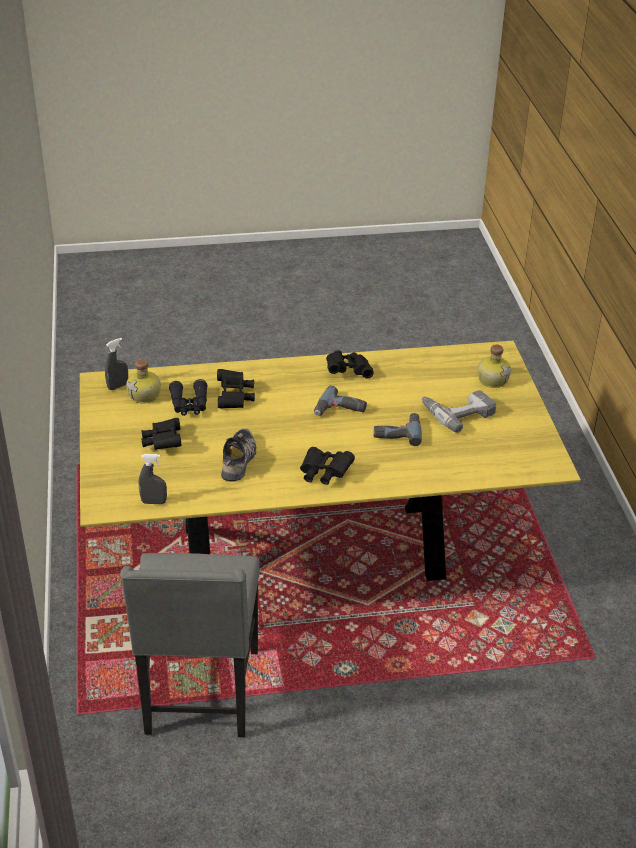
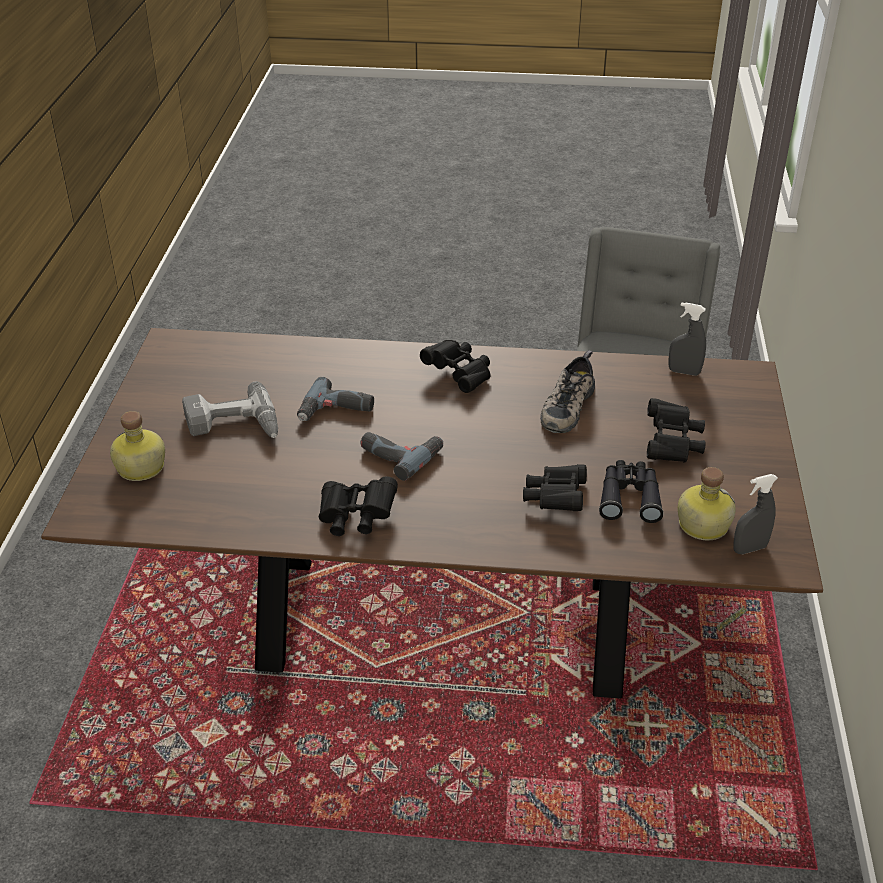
camera: 165 degrees left, 0 degrees up
(315, 553) = (441, 625): yellow dining table -> brown dining table

